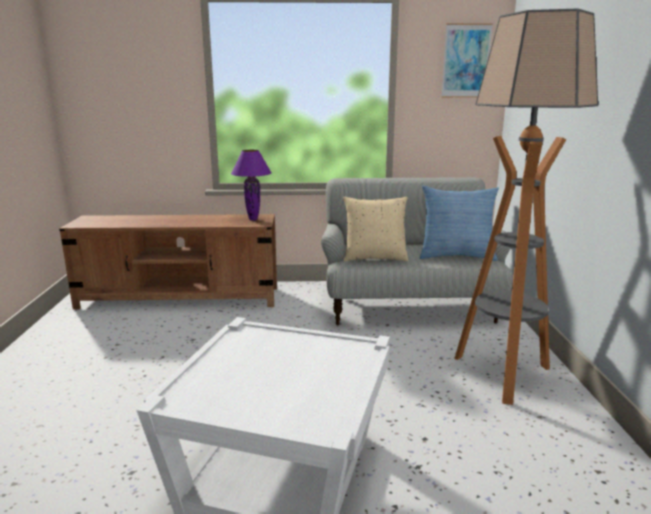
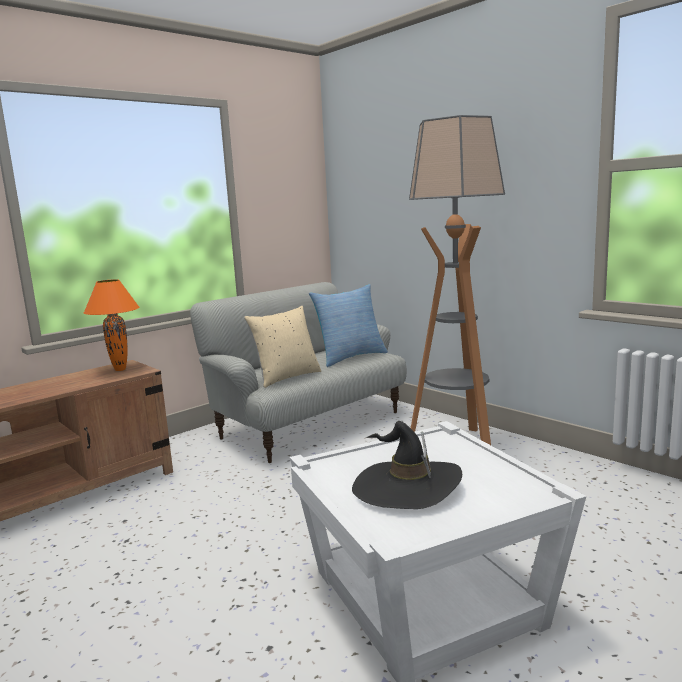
camera: 40 degrees left, 5 degrees down
(253, 219) = (120, 369): purple table lamp -> orange table lamp
(256, 372) = (406, 487): none -> black hat
(466, 61) = (292, 169): picture -> none

